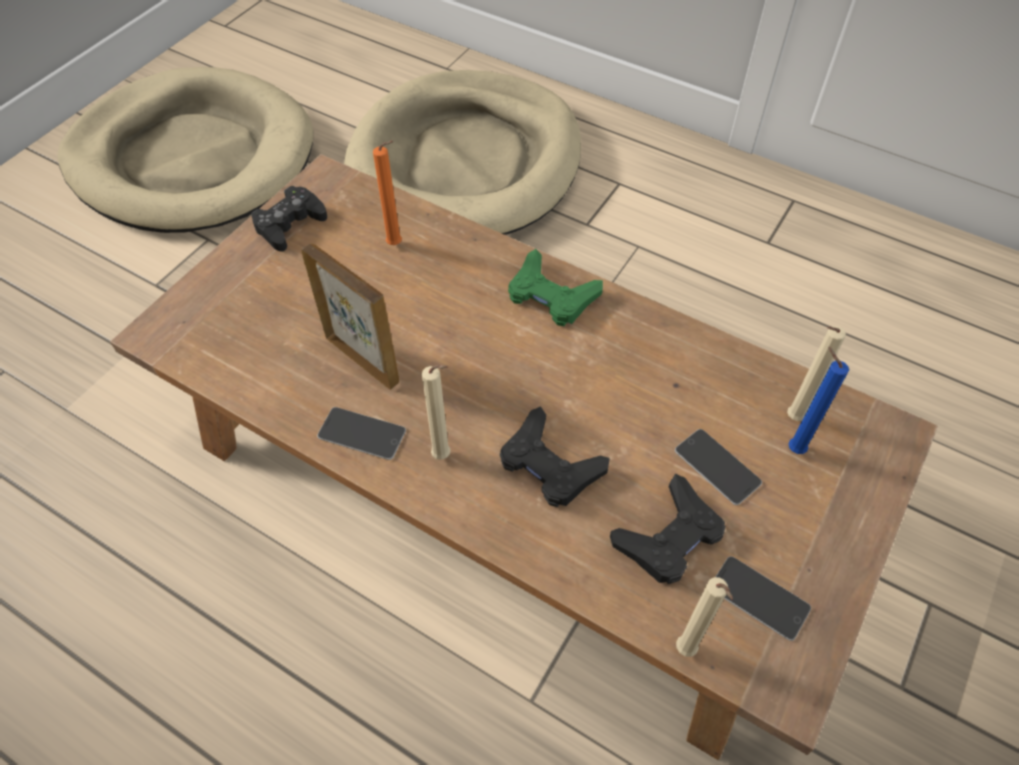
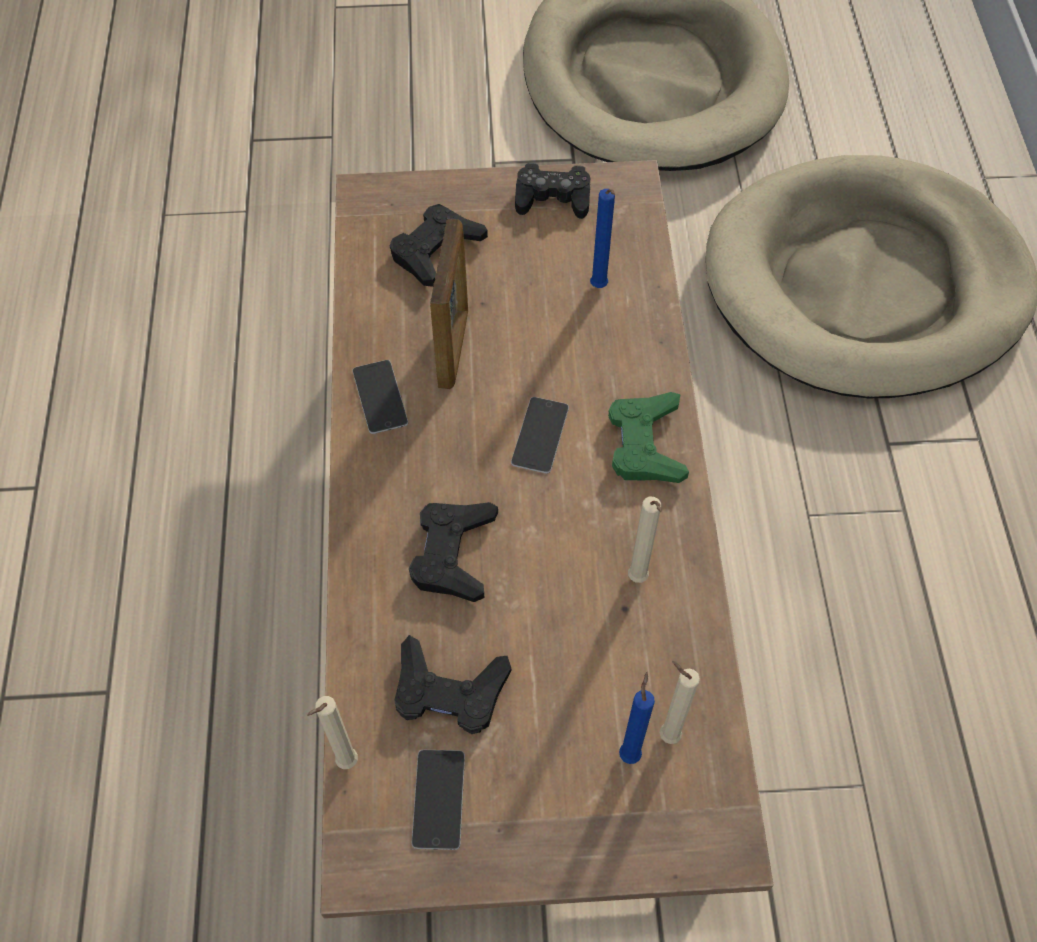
camera: 55 degrees right, 5 degrees up
(260, 318) = (436, 250): none -> black game controller
(397, 245) = (599, 288): orange candle -> blue candle
(444, 456) = (402, 469): beige candle -> beige candle (638, 580)
(717, 466) = (555, 693): phone -> phone (540, 435)

